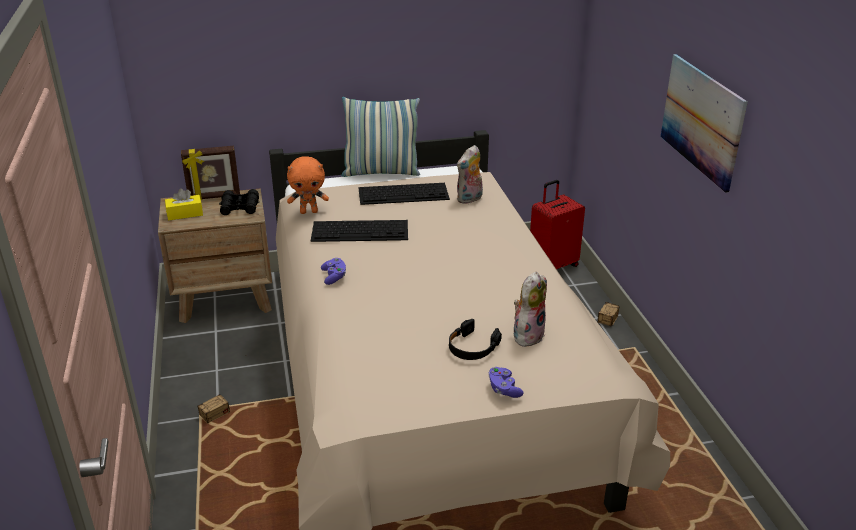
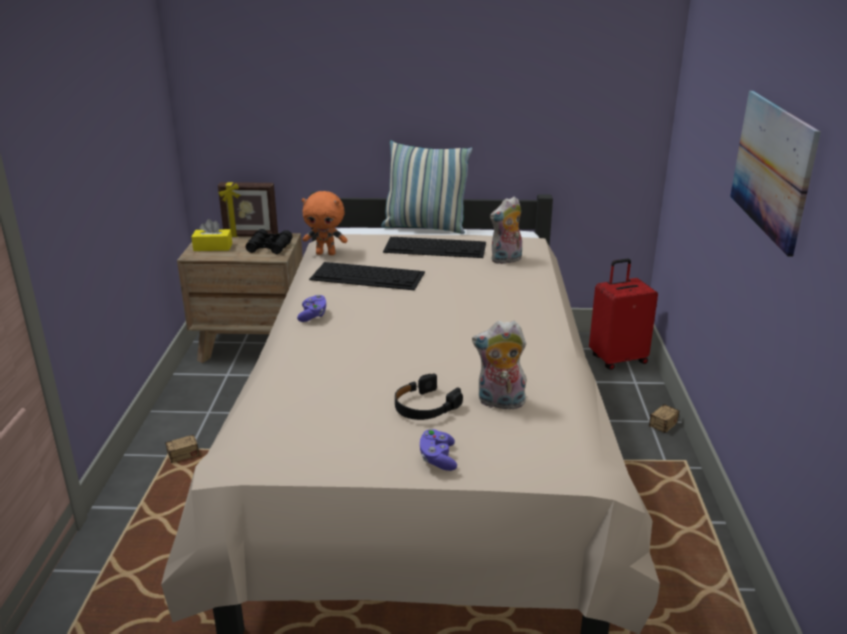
camera: 15 degrees right, 5 degrees down
(527, 335) = (499, 403): plush toy -> plush toy turned 135 degrees counterclockwise

